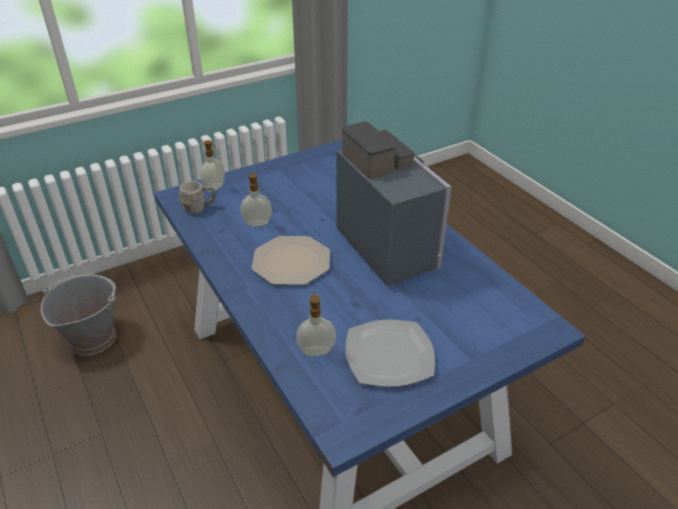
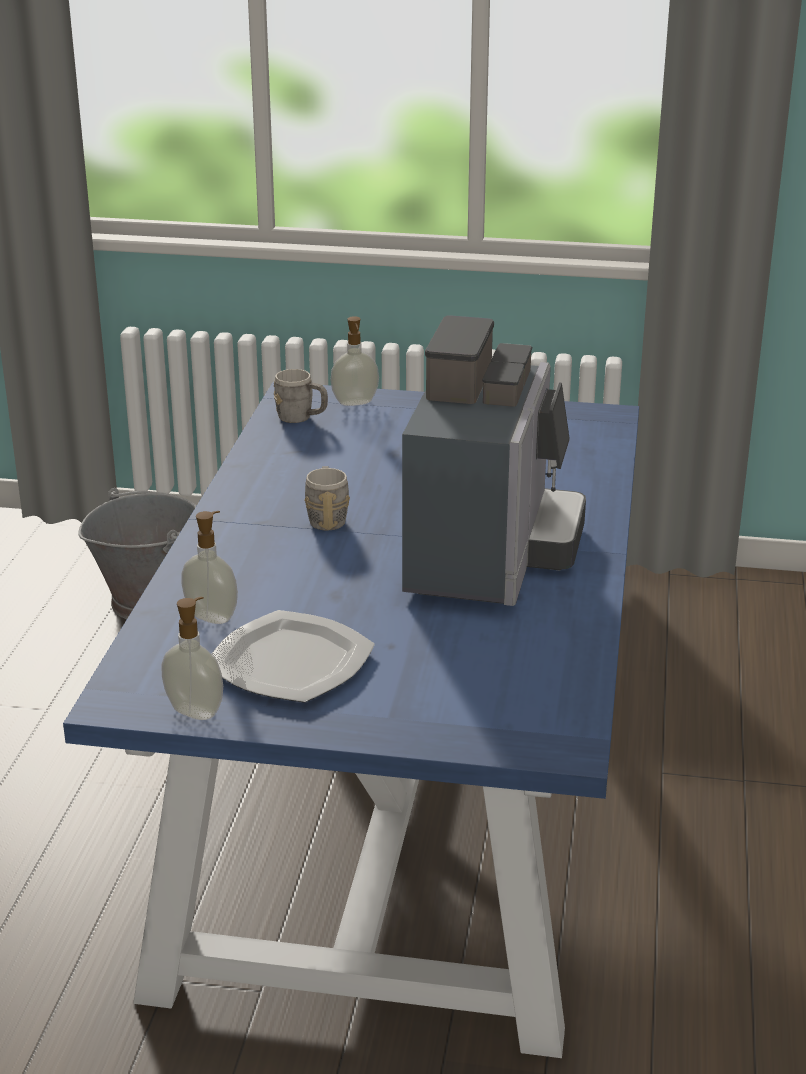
camera: 40 degrees right, 10 degrees down
(257, 223) = (349, 461): soap dispenser -> soap dispenser (196, 710)
(291, 261) = (327, 518): plate -> grey mug

